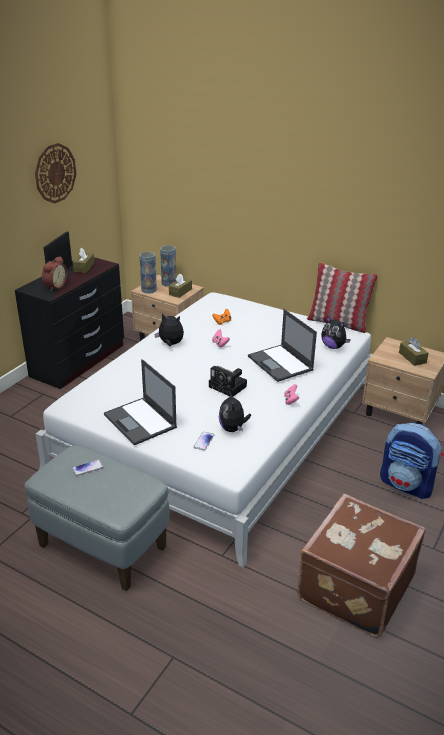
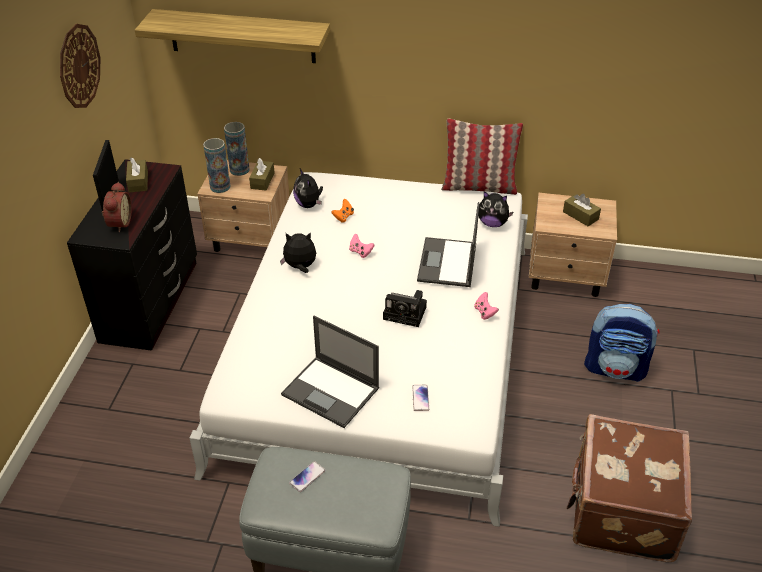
camera: 20 degrees left, 10 degrees up
(182, 180) = (242, 36): none -> shelf
(233, 429) = (443, 371): plush toy -> plush toy (309, 204)
(281, 363) = (447, 263): laptop -> laptop turned 60 degrees clockwise

